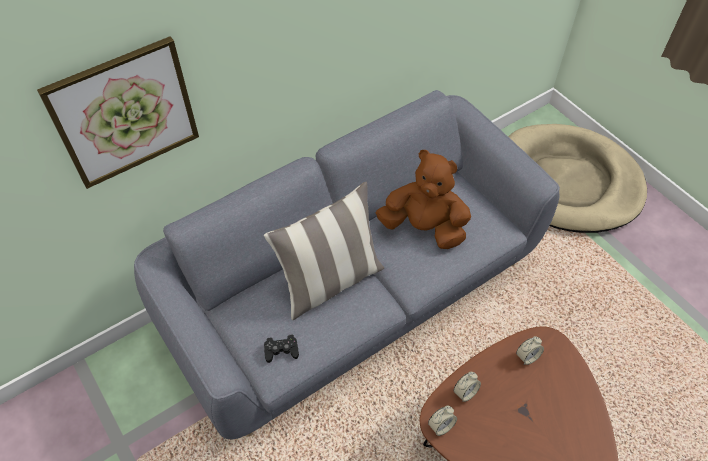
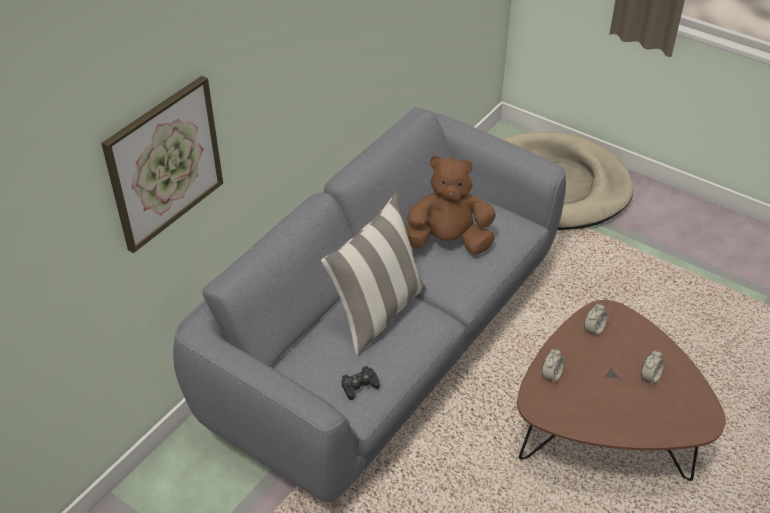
camera: 20 degrees left, 10 degrees down
(441, 426) = (542, 410): alarm clock -> alarm clock (650, 377)

